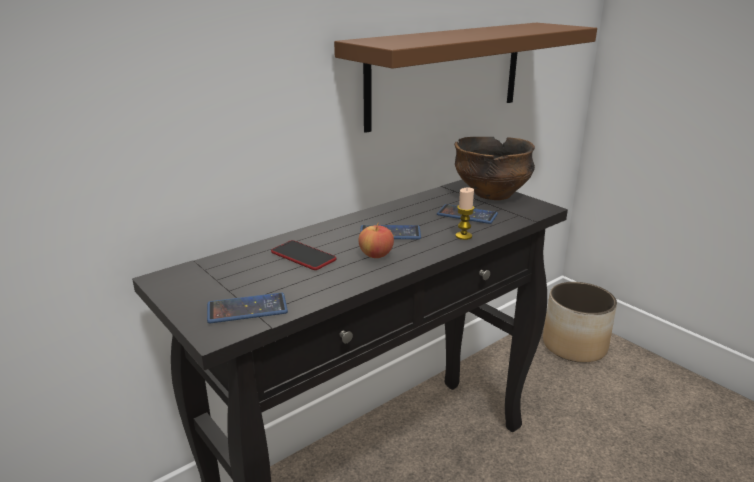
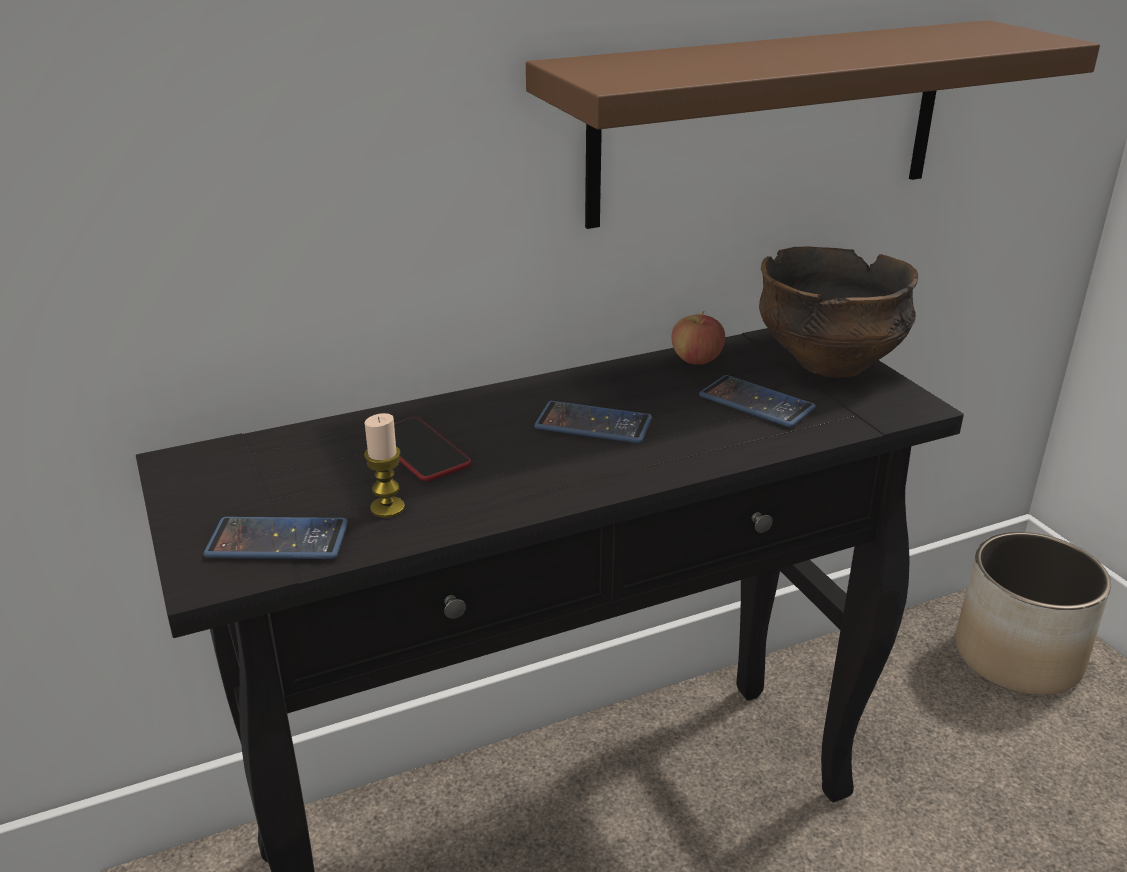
camera: 15 degrees right, 5 degrees up
(376, 255) = (544, 465): apple -> apple (696, 360)
(463, 236) = (724, 447): candle -> candle (387, 508)

